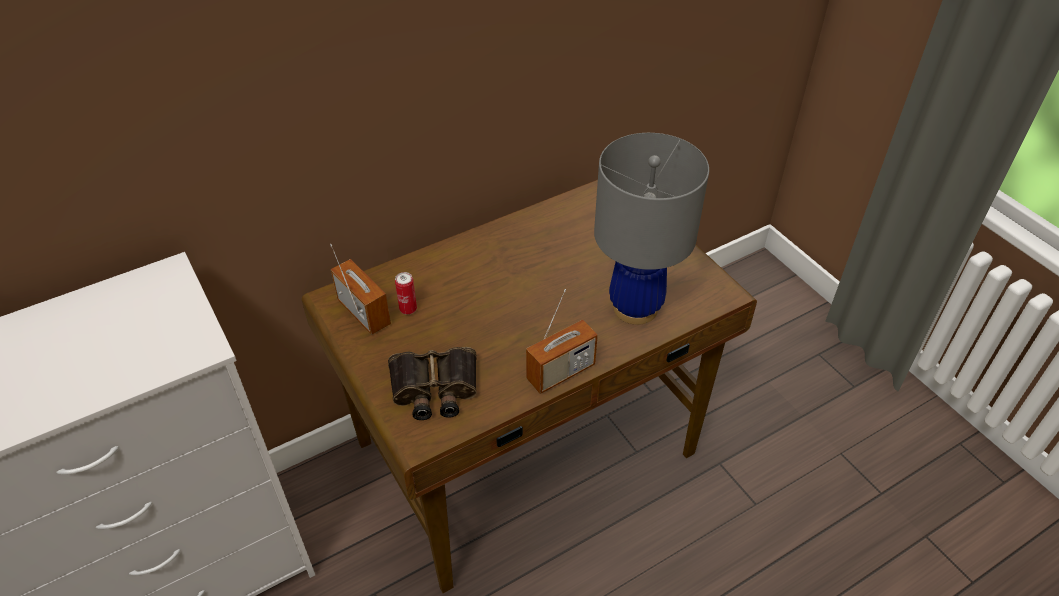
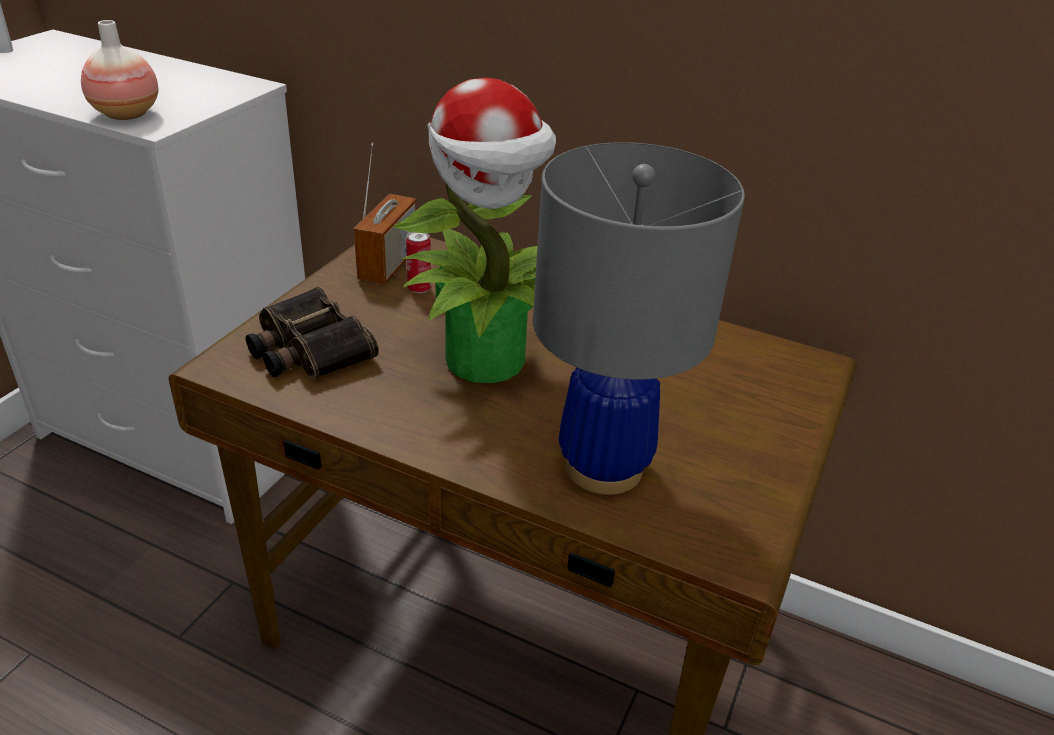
camera: 55 degrees right, 10 degrees down
(161, 360) = (126, 114): none -> vase
(512, 311) = (487, 361): none -> potted plant
(560, 372) = (414, 438): radio -> none

